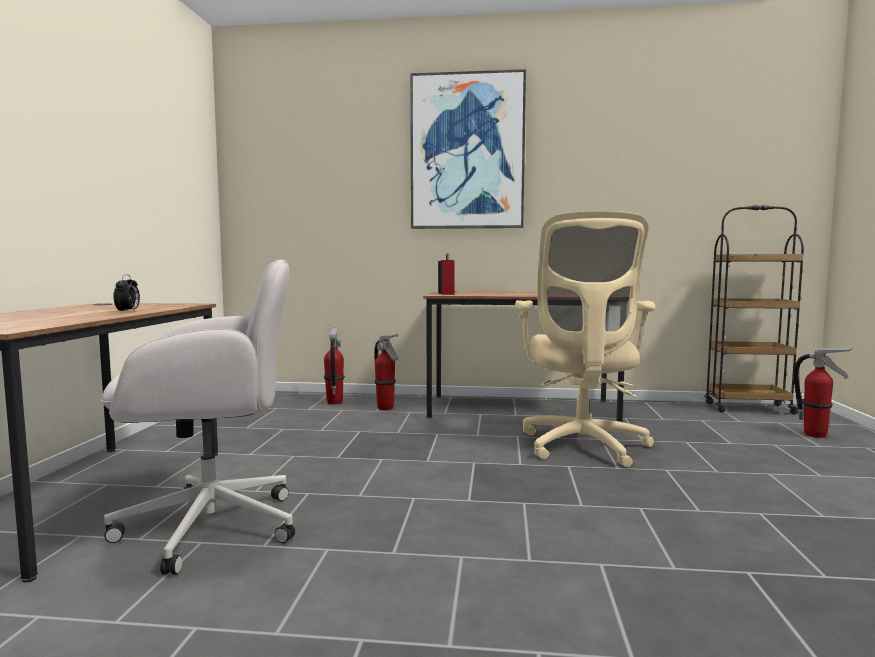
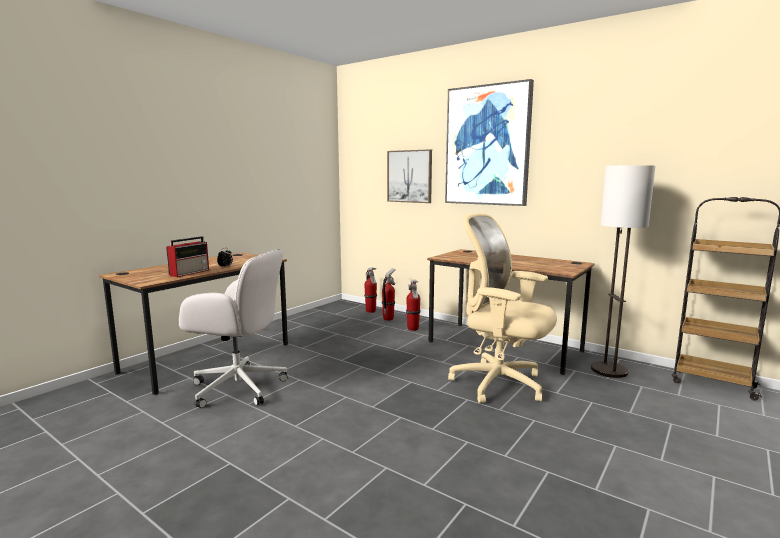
camera: 30 degrees right, 5 degrees up
(349, 194) = (409, 176): none -> picture
(446, 293) = (454, 255): radio -> radio (190, 272)
(580, 443) = (503, 384): beige office chair -> beige office chair turned 90 degrees clockwise
(654, 412) = (609, 370): none -> floor lamp
(816, 435) = (734, 425): fire extinguisher -> fire extinguisher (371, 311)

